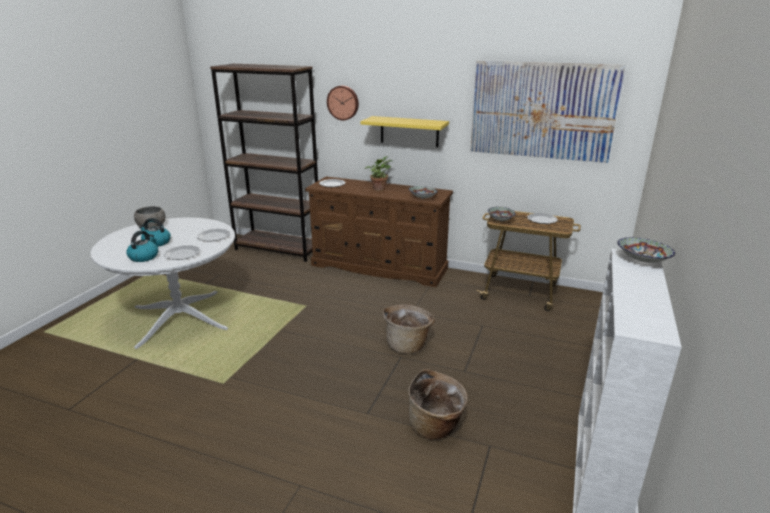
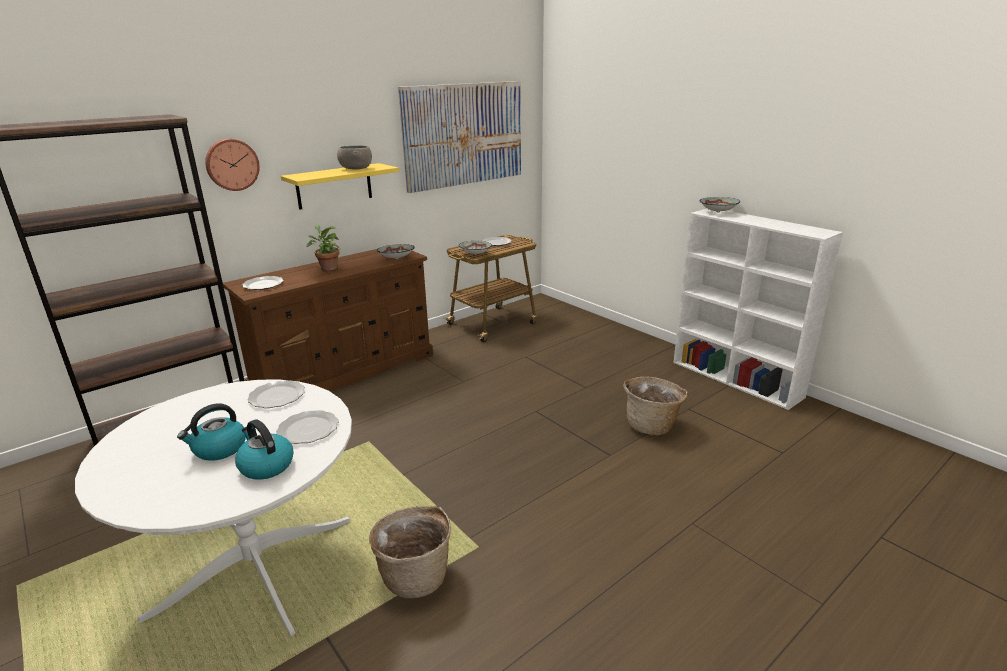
camera: 60 degrees left, 0 degrees up
(151, 227) = (129, 448): grey bowl -> grey bowl (356, 169)
(408, 344) = (519, 401): basket -> basket (415, 575)

